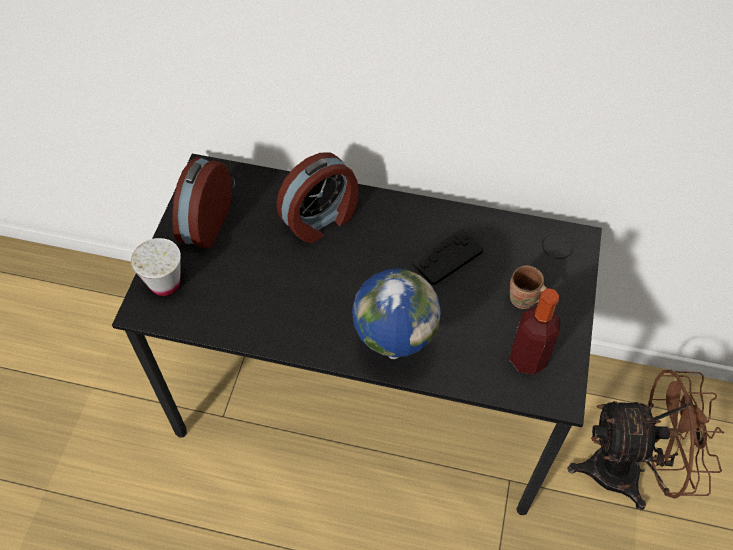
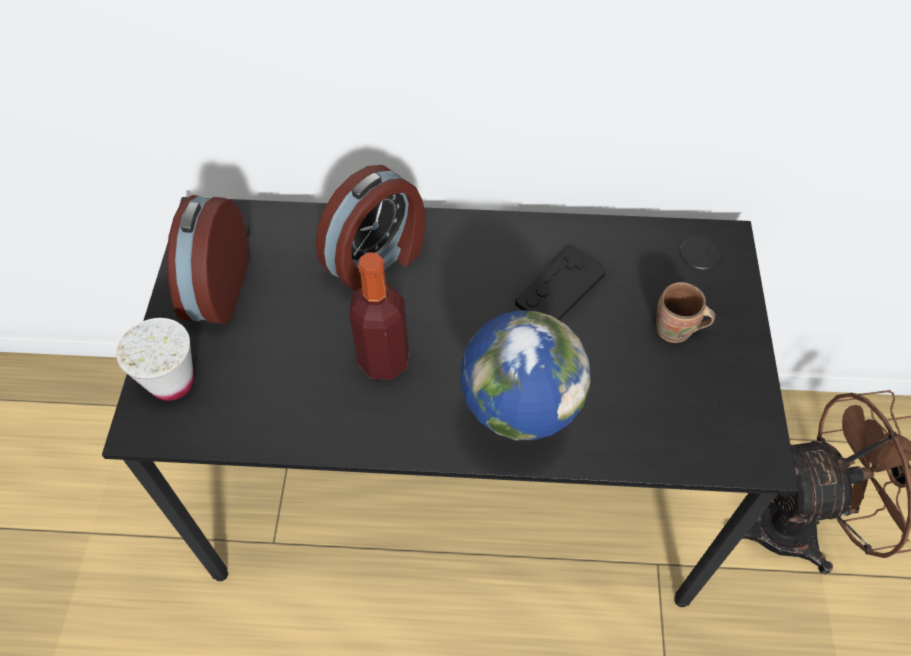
camera: 10 degrees left, 0 degrees up
(528, 359) = (701, 410): bottle -> bottle (384, 360)

